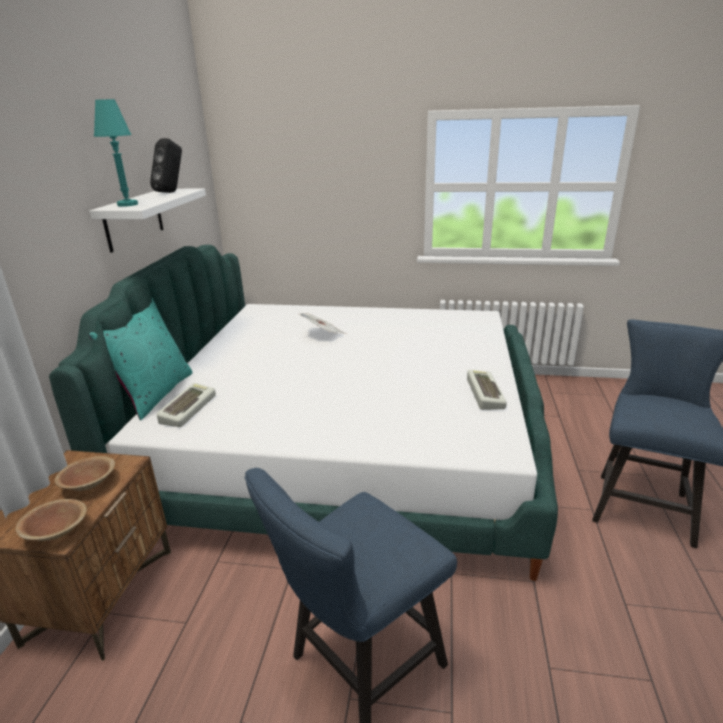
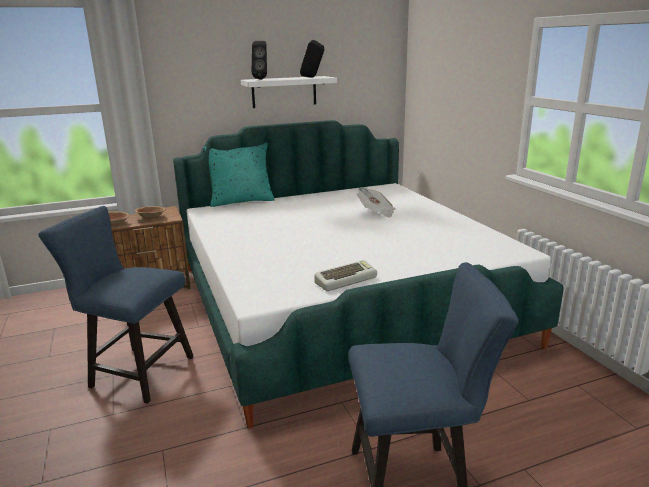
camera: 60 degrees right, 5 degrees down
(127, 204) = (261, 79): turquoise table lamp -> black speaker
(187, 409) = (232, 211): keyboard -> none

